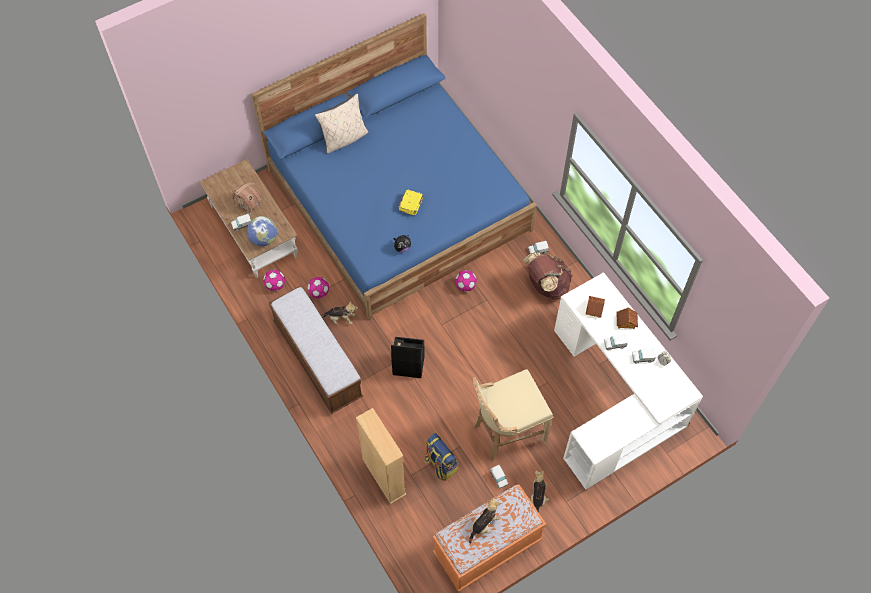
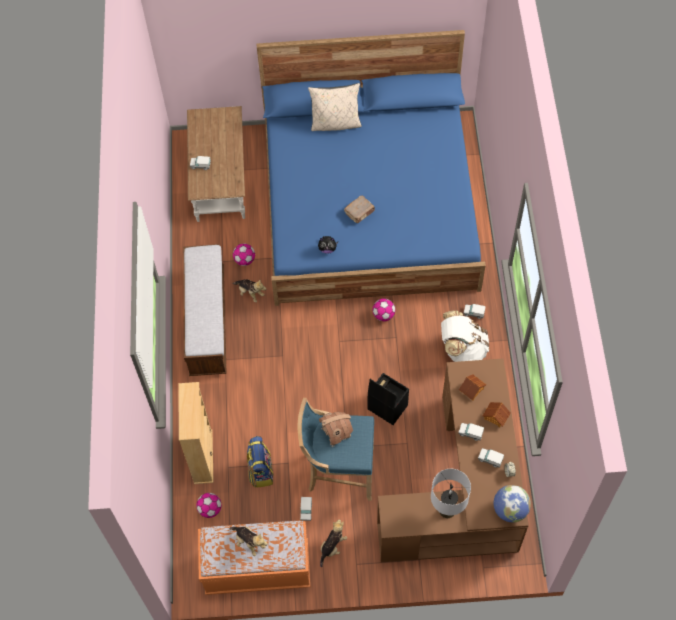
camera: 30 degrees right, 0 degrees up
(248, 203) = (218, 147): toy house -> toy house (336, 432)
(263, 239) = (212, 186): globe -> globe (510, 509)
(275, 285) = (210, 236): football -> football (210, 509)
(407, 366) = (285, 365): black storage box -> black storage box (386, 407)
(411, 204) = (360, 212): yellow book -> brown book
(484, 524) = (249, 542): plush toy -> plush toy turned 60 degrees clockwise
(506, 432) = (339, 471): beige stool -> blue stool
(546, 285) = (462, 350): brown backpack -> white backpack
(615, 399) = (463, 491): white desk -> brown desk
(632, 416) = (447, 510): none -> grey table lamp

